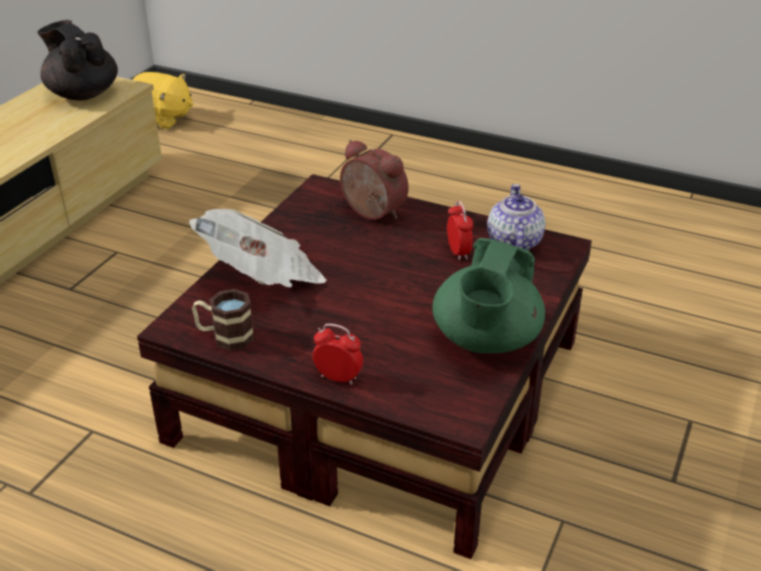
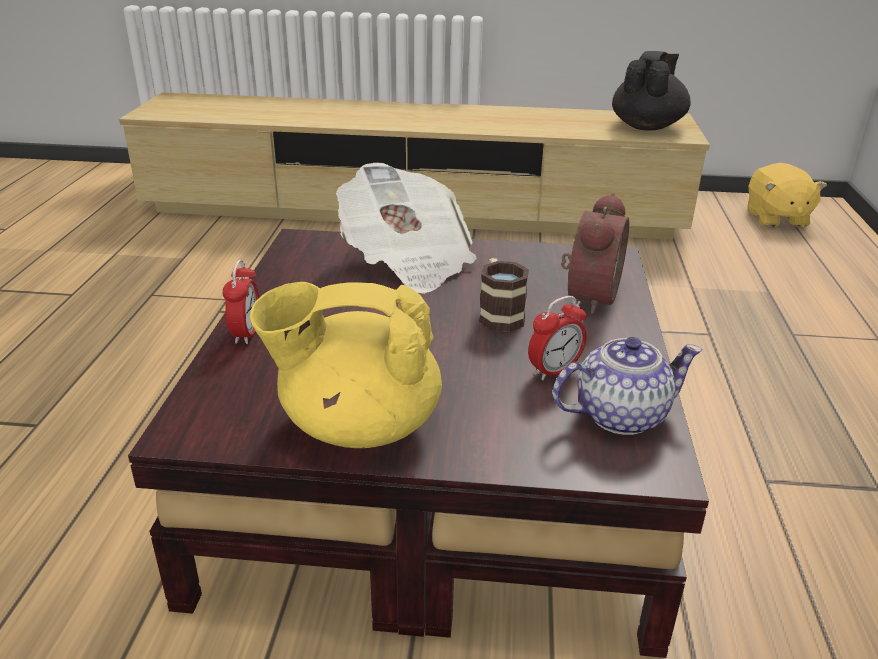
camera: 70 degrees right, 5 degrees down
(225, 336) = (295, 263): mug -> mug (498, 314)
(485, 340) = (357, 424): green teapot -> yellow teapot

